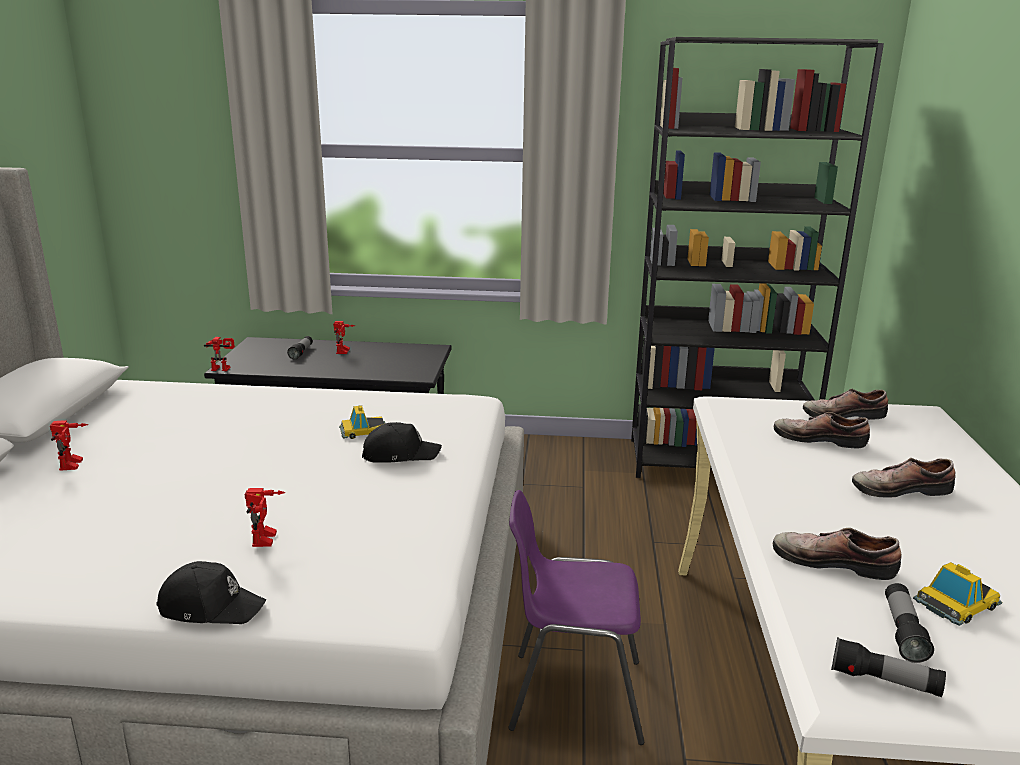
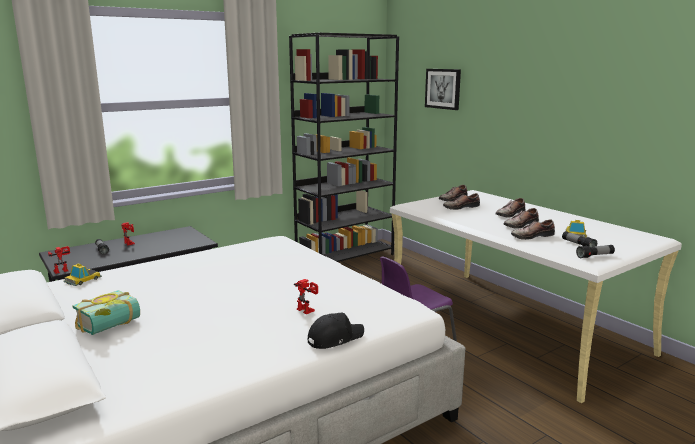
camera: 40 degrees left, 5 degrees down
(74, 465) = (111, 326): toy robot -> book
(363, 431) = (251, 263): toy car -> toy car (83, 280)
(400, 454) = (291, 265): black cap -> none
(865, 523) = (519, 224): none -> shoe
(953, 166) = (443, 88): none -> picture

